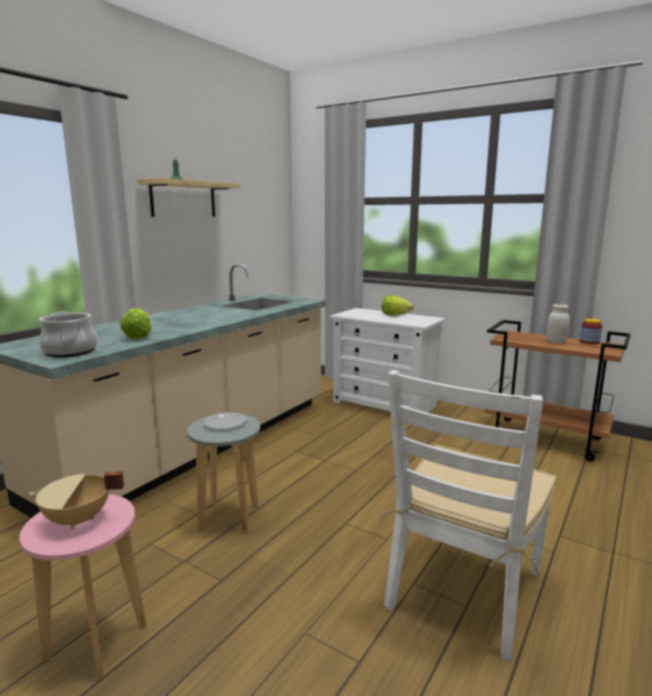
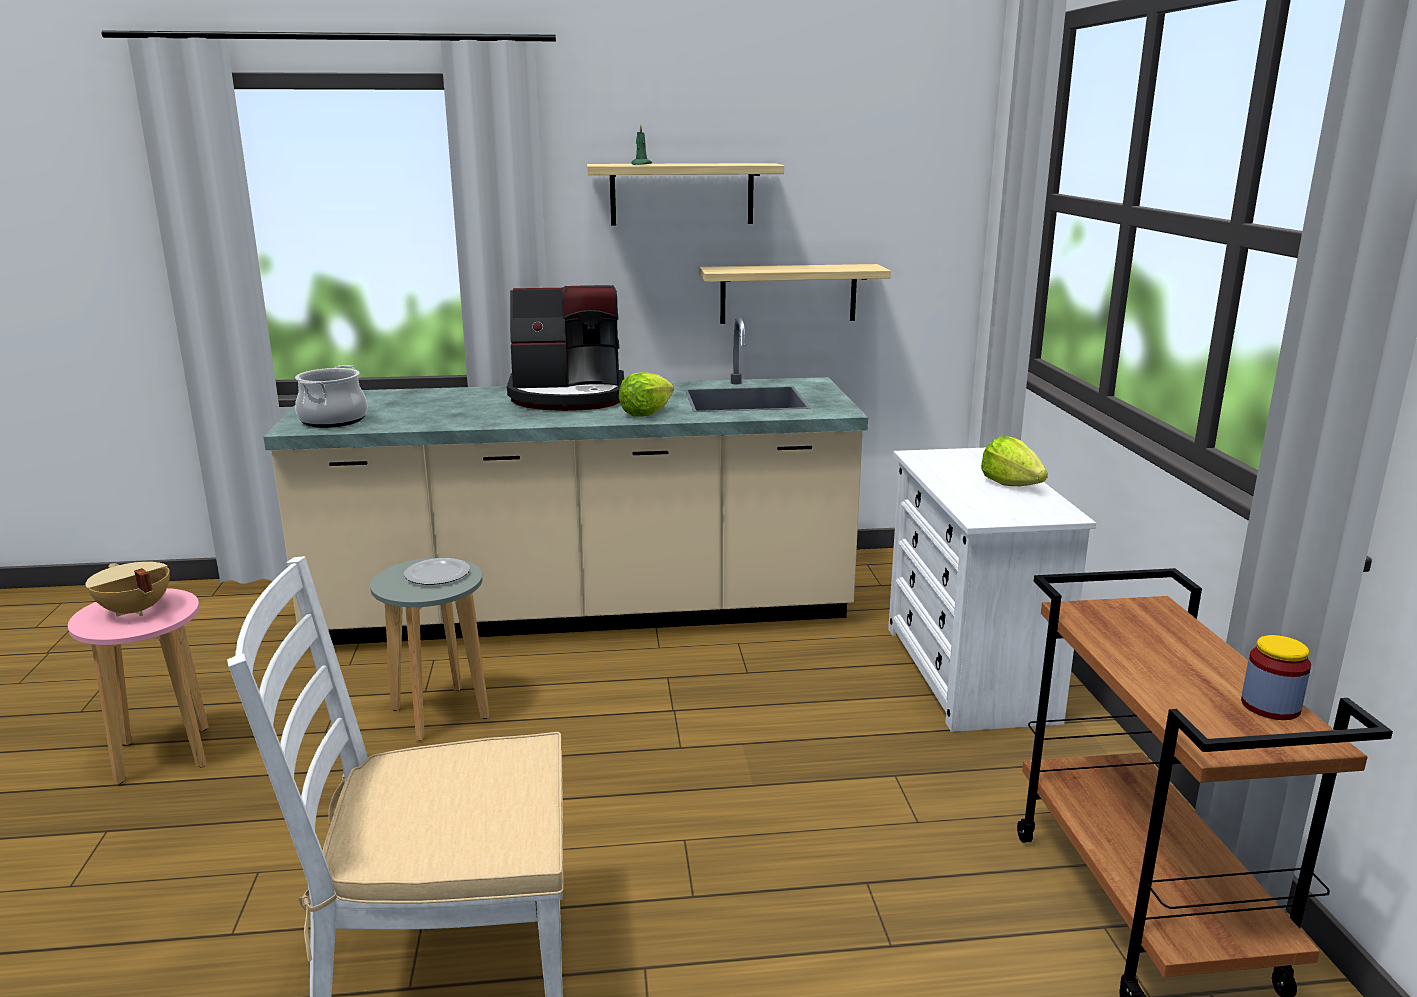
camera: 50 degrees right, 5 degrees up
(138, 336) = (438, 417): lettuce -> lettuce (646, 413)
(175, 317) = (569, 397): none -> coffee machine
(230, 253) = (788, 293): none -> shelf
(556, 342) = (1176, 668): white jar -> none

